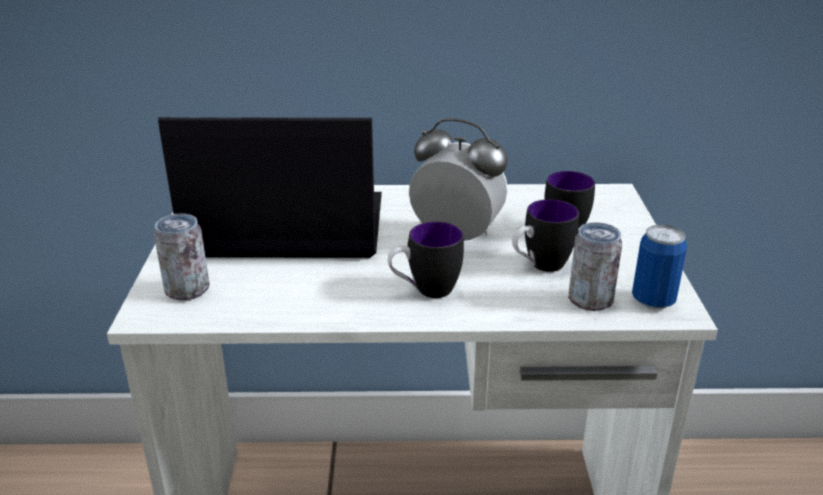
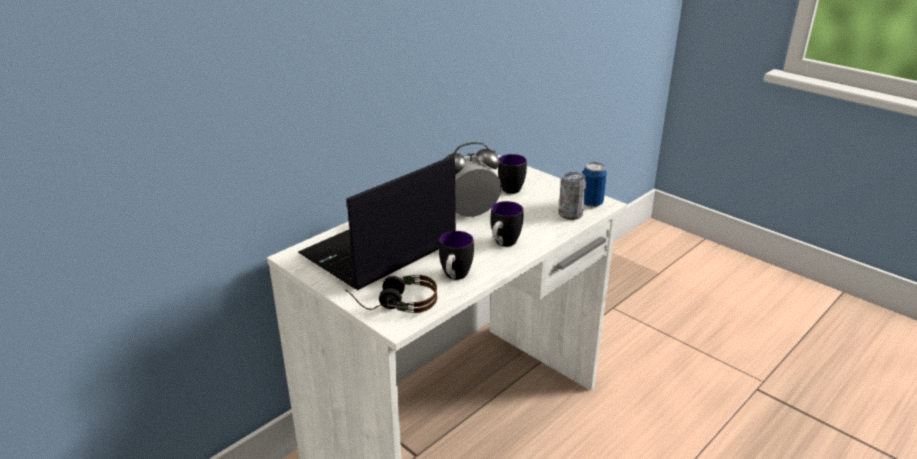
camera: 45 degrees left, 0 degrees up
(187, 290) = (393, 303): can -> headphones
(539, 266) = (528, 210): mug -> mug (454, 277)

